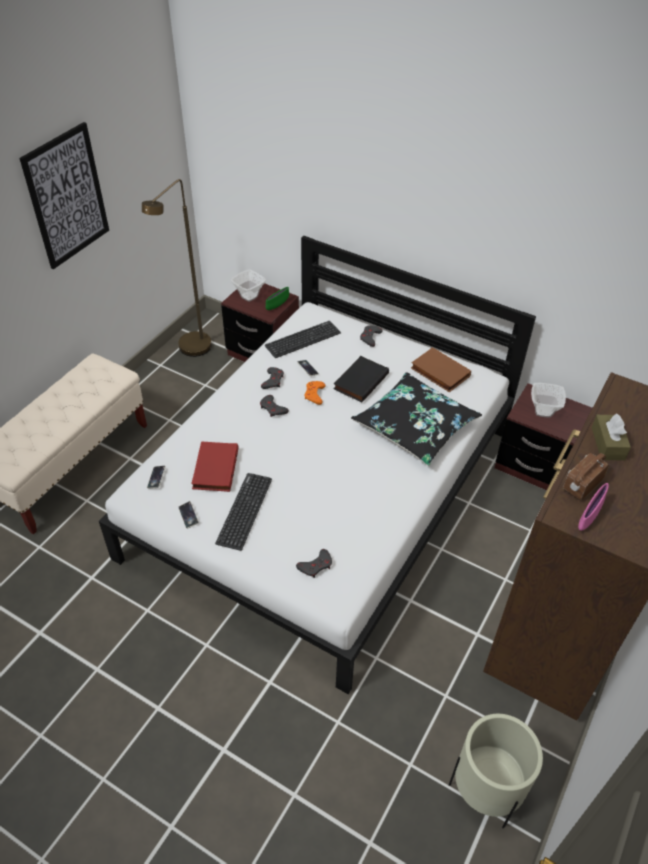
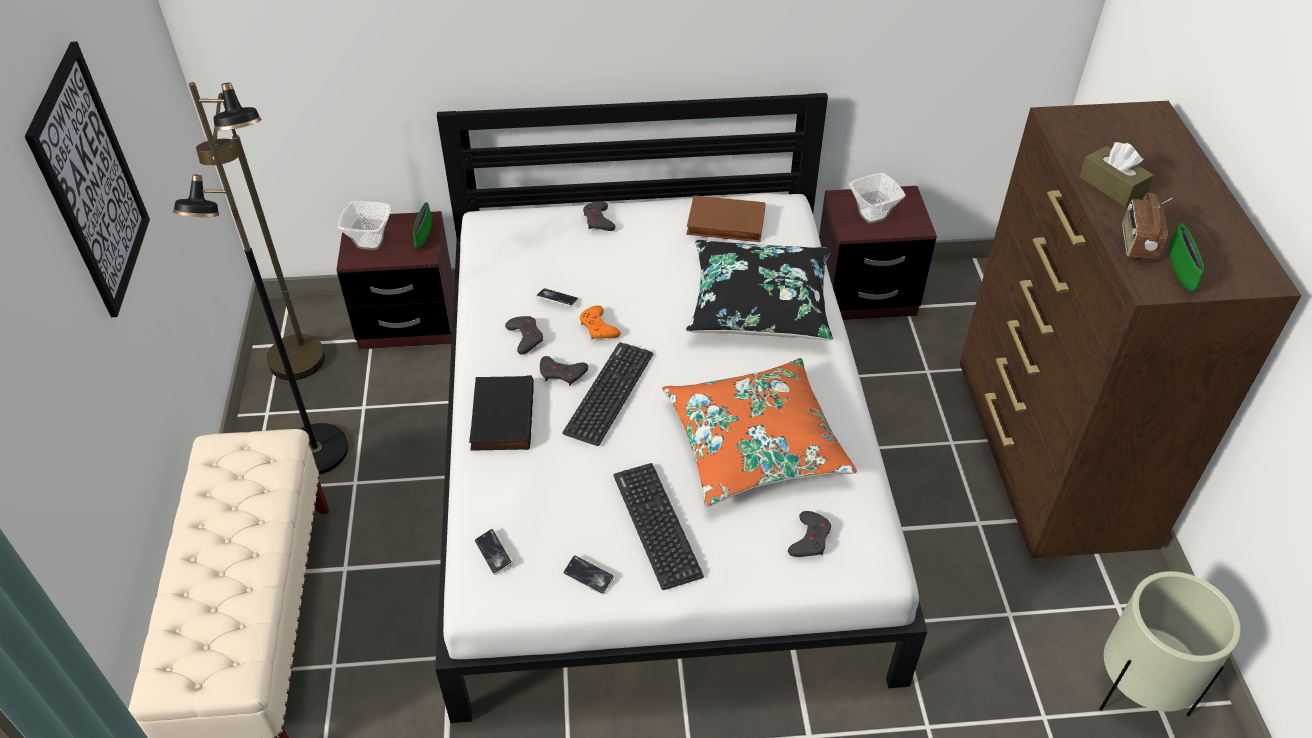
camera: 35 degrees left, 0 degrees up
(165, 395) = (316, 452): none -> black floor lamp
(214, 468) = (561, 494): red book -> none
(303, 339) = (513, 264): keyboard -> keyboard (609, 393)
(336, 499) = (754, 444): none -> orange pillow
(360, 381) = (640, 281): black book -> black book (500, 416)
(589, 516) = (1179, 273): pink bowl -> green bowl

